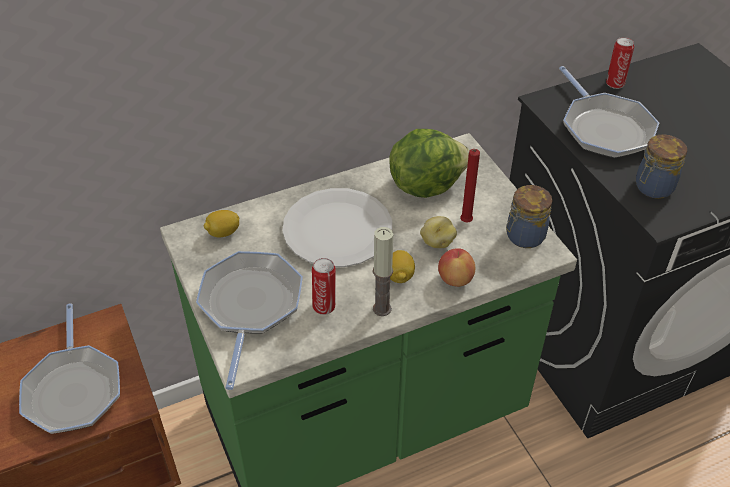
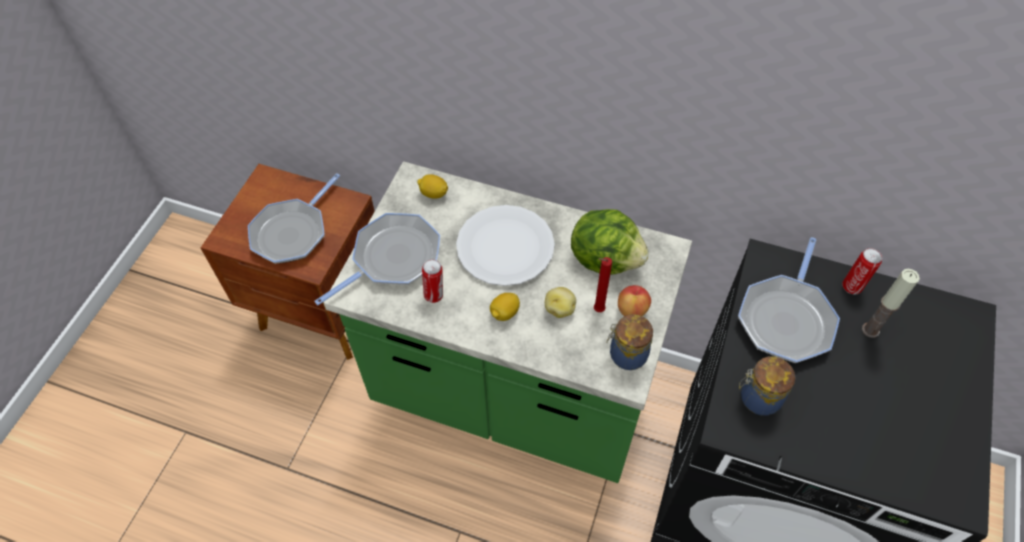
camera: 45 degrees right, 10 degrees up
(382, 309) = (466, 326): candle -> candle (870, 330)
(455, 279) = (538, 346): apple -> apple (632, 310)

